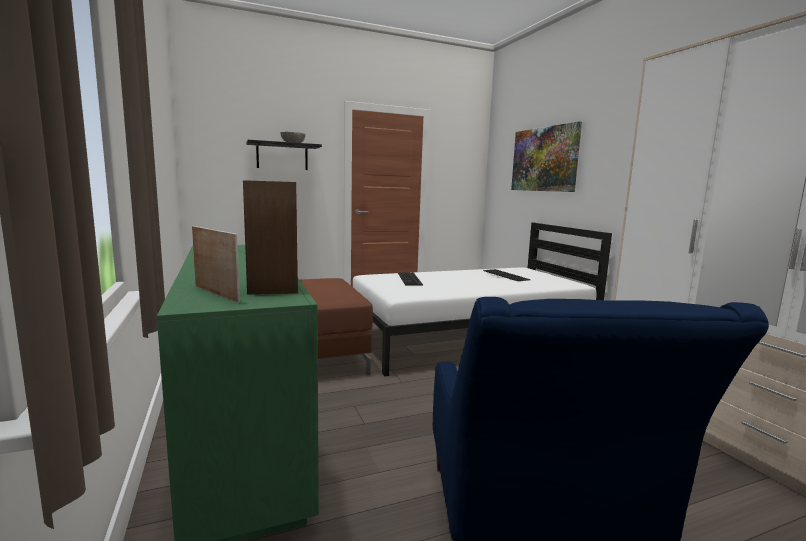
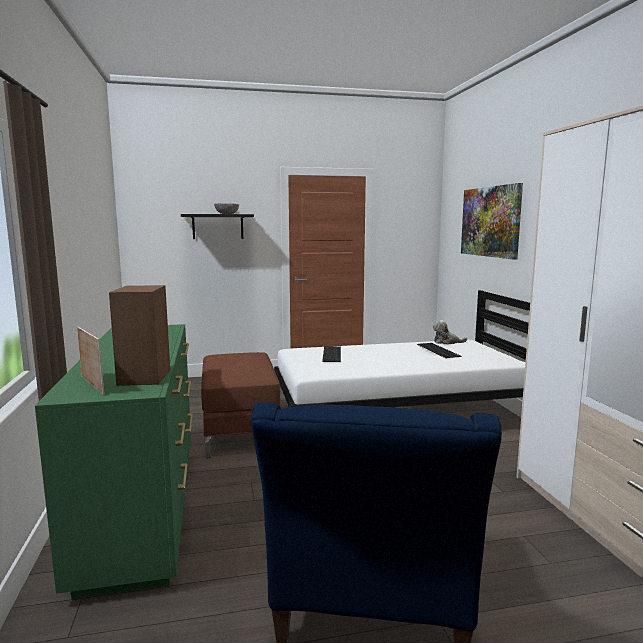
camera: 10 degrees right, 0 degrees up
(506, 269) = (447, 342): none -> plush toy

